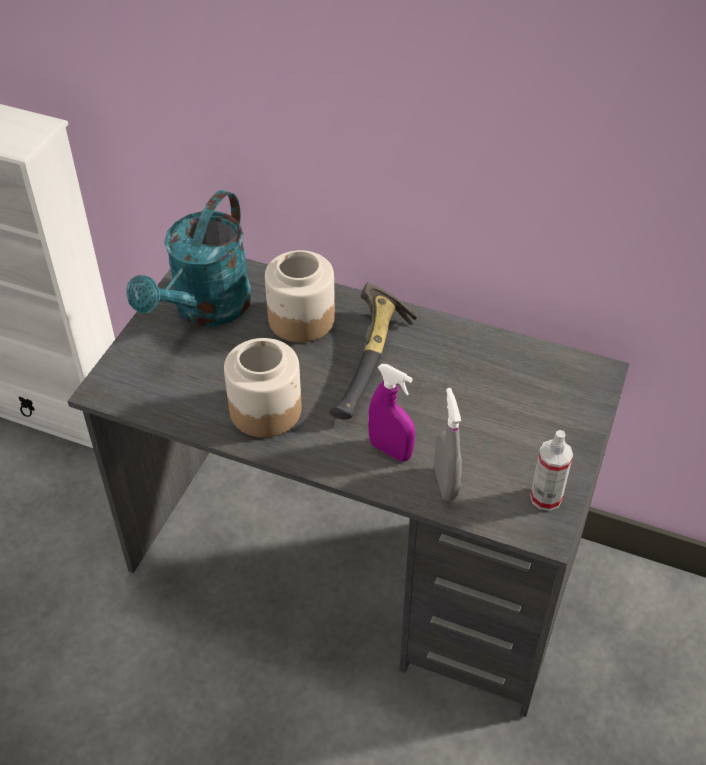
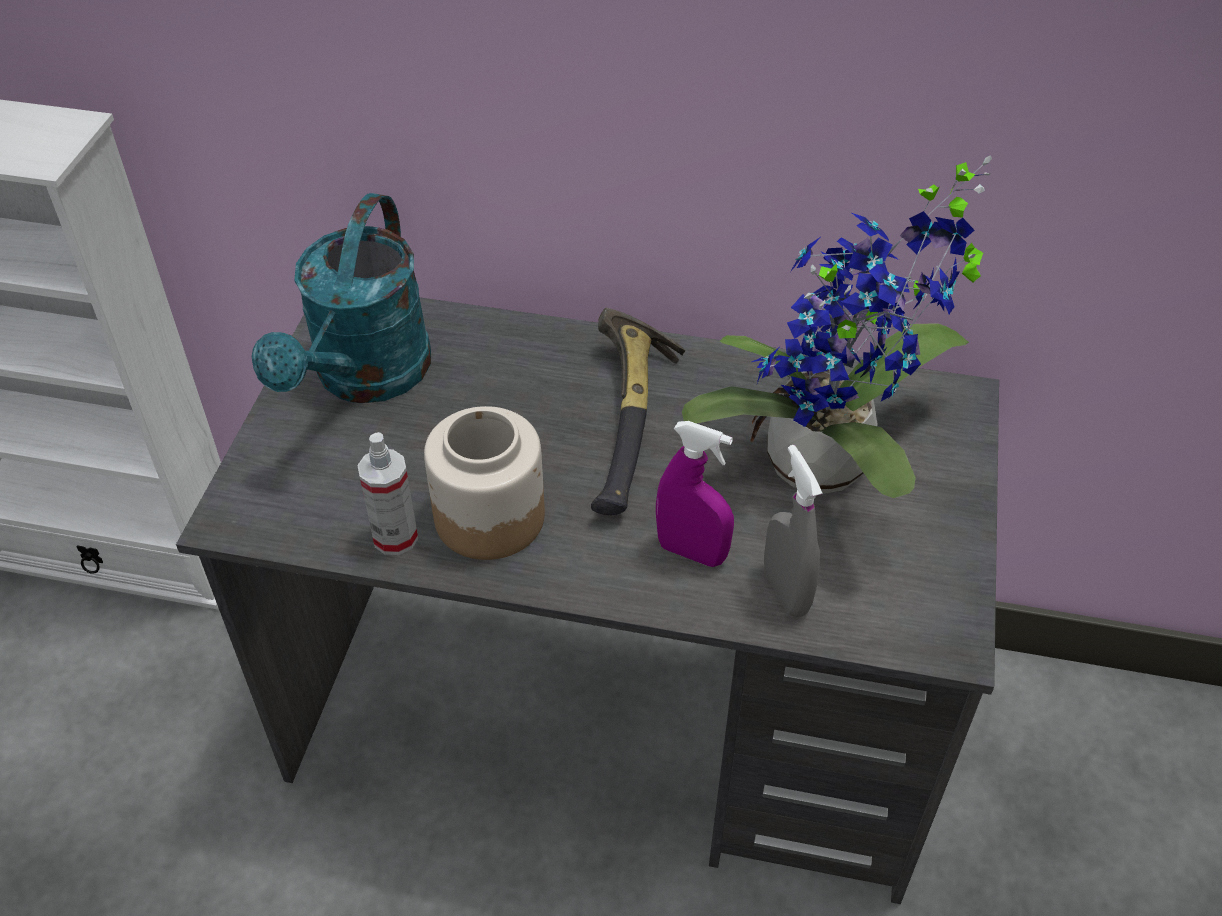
camera: 10 degrees left, 0 degrees up
(300, 319) = (512, 374): jar -> none
(493, 409) = (827, 470): none -> potted plant
(546, 498) = (937, 591): spray bottle -> spray bottle (395, 537)

